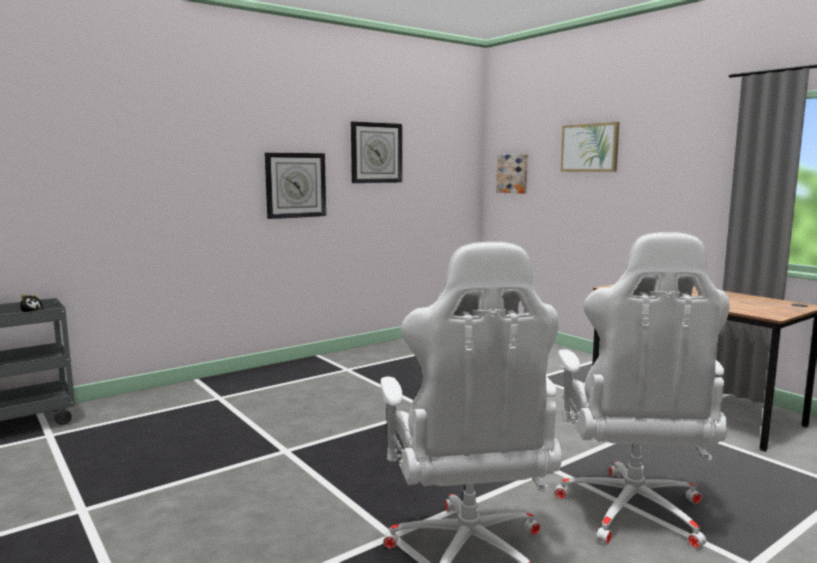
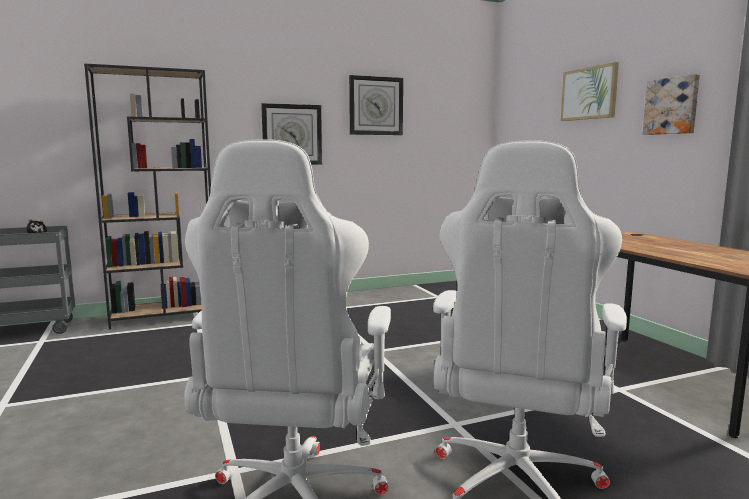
camera: 15 degrees right, 0 degrees up
(173, 393) = (165, 316): none -> bookcase
(513, 173) = (519, 127): picture -> picture (672, 106)

